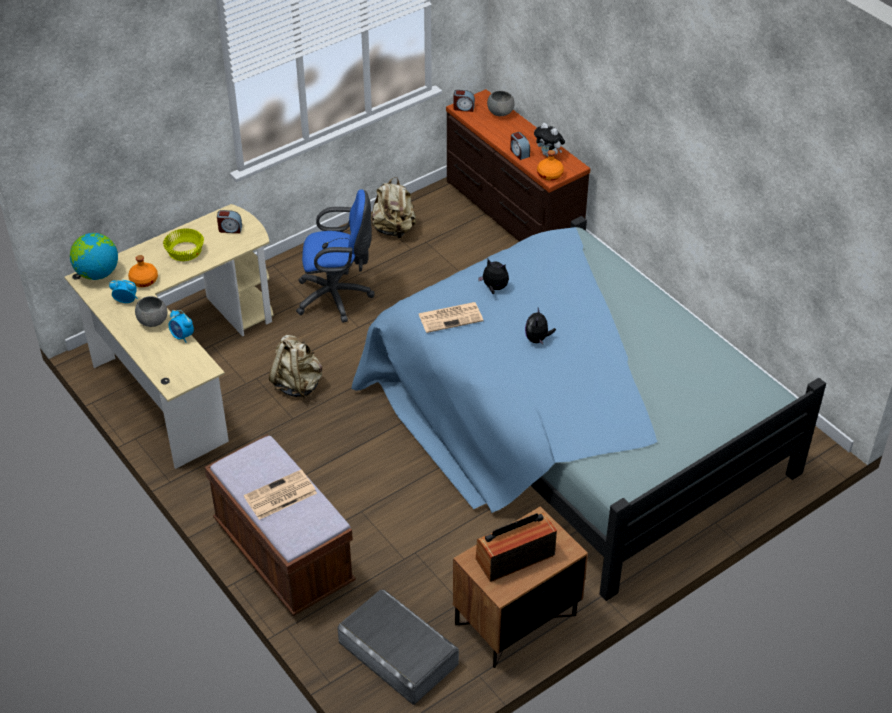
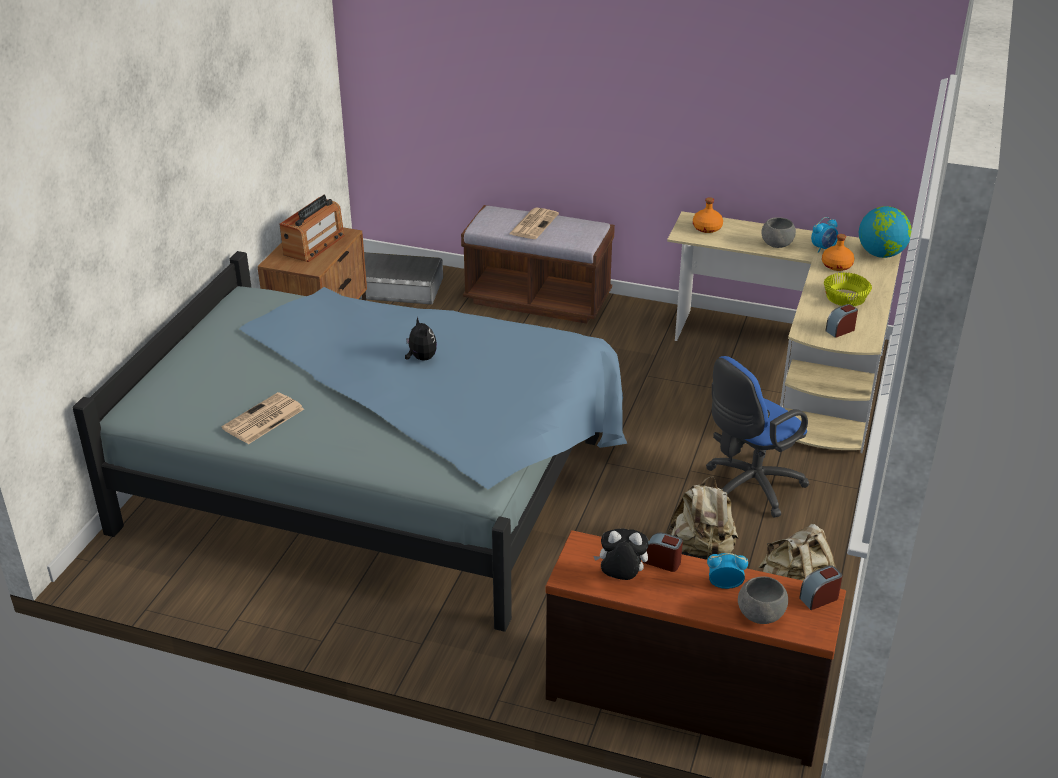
camera: 145 degrees right, 10 degrees down
(182, 336) = (737, 245): alarm clock -> alarm clock (724, 584)
(298, 384) = (677, 399): beige backpack -> beige backpack (701, 552)
(451, 317) = (526, 344): newspaper -> newspaper (263, 420)
(494, 288) = (512, 385): plush toy -> none
(550, 174) = (588, 548): orange bottle -> orange bottle (707, 228)

